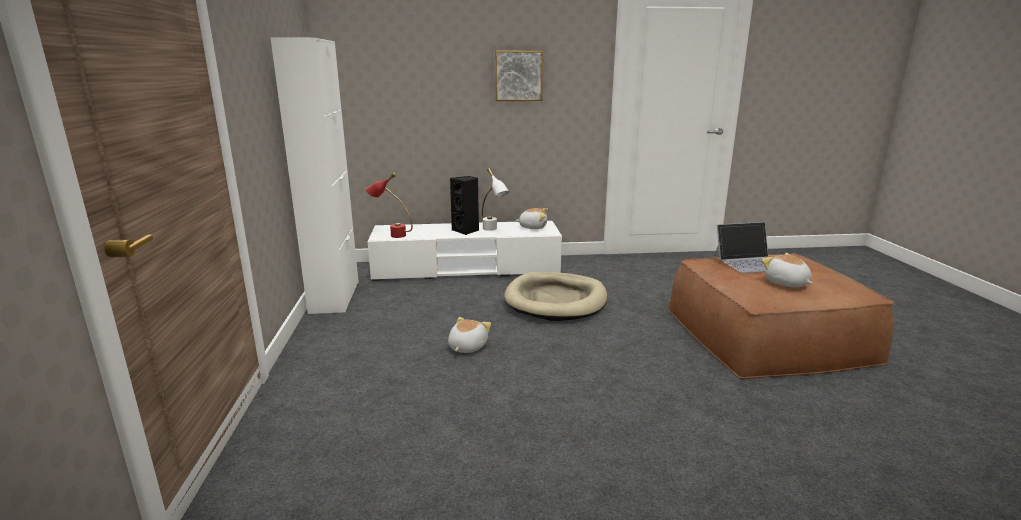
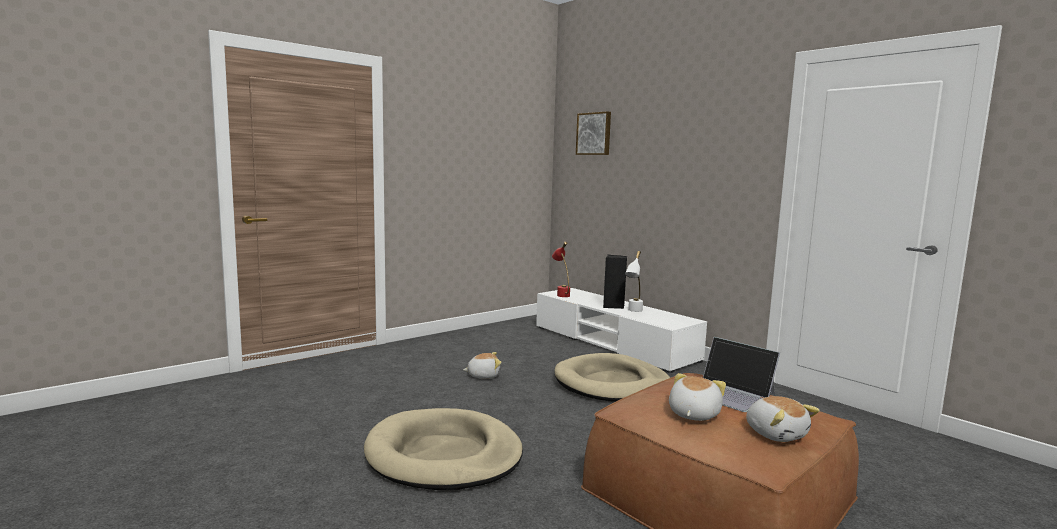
camera: 55 degrees right, 10 degrees down
(334, 297) = (498, 327): white cabinet -> none
(518, 76) = (688, 167): picture -> picture (594, 134)
(533, 227) = (671, 319): plush toy -> plush toy (776, 433)
(643, 425) = (443, 455): none -> beige dog bed

